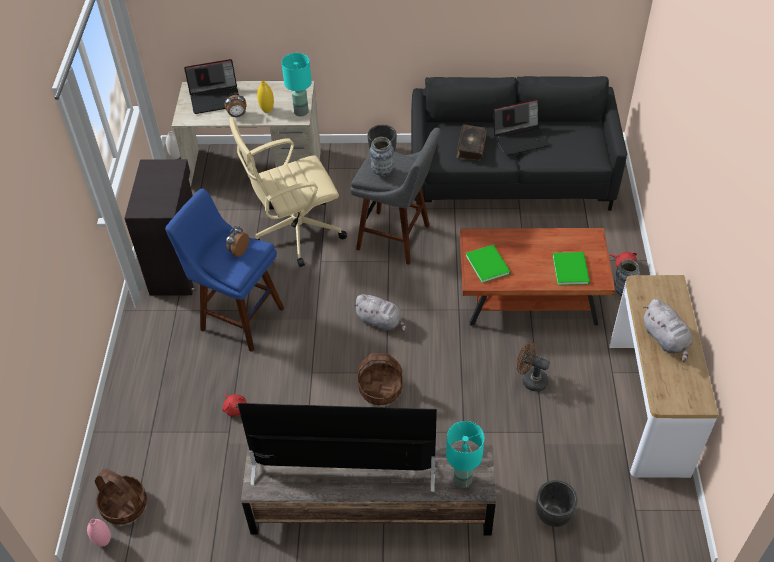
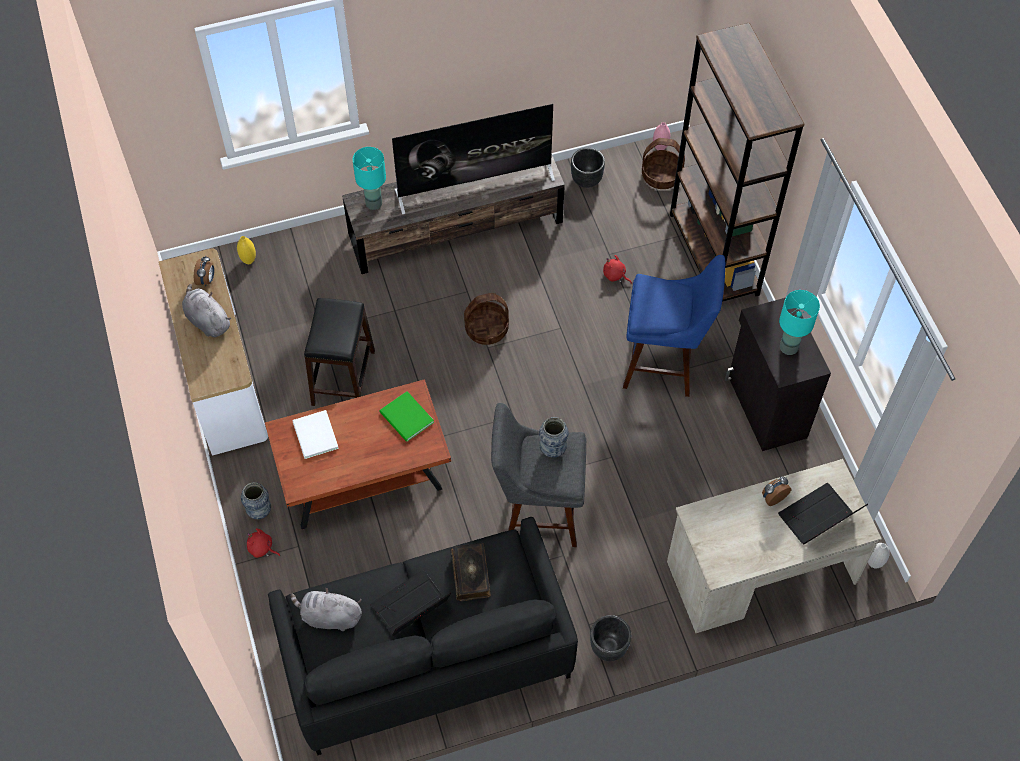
camera: 160 degrees right, 10 degrees up
(131, 403) = (714, 254): none -> brown bookcase
(238, 251) = (658, 306): alarm clock -> alarm clock (206, 280)
(267, 110) = (740, 516): yellow vase -> yellow vase (249, 261)
(295, 232) = (660, 488): beige office chair -> none
(301, 112) = (697, 525): turquoise table lamp -> turquoise table lamp (788, 347)
(381, 321) = (514, 401): grey plush toy -> grey plush toy (329, 616)
(530, 380) = (343, 378): brown fan -> black stool
(553, 515) = (298, 261): black planter -> black planter (586, 179)
(571, 268) = (314, 437): green book -> white book

